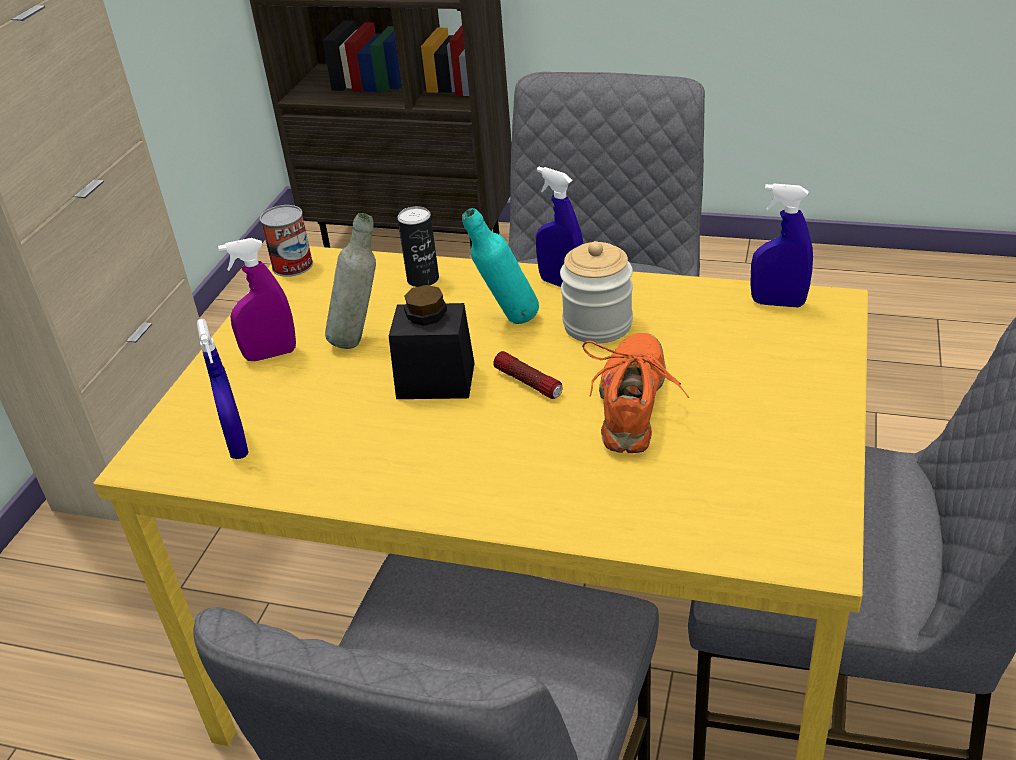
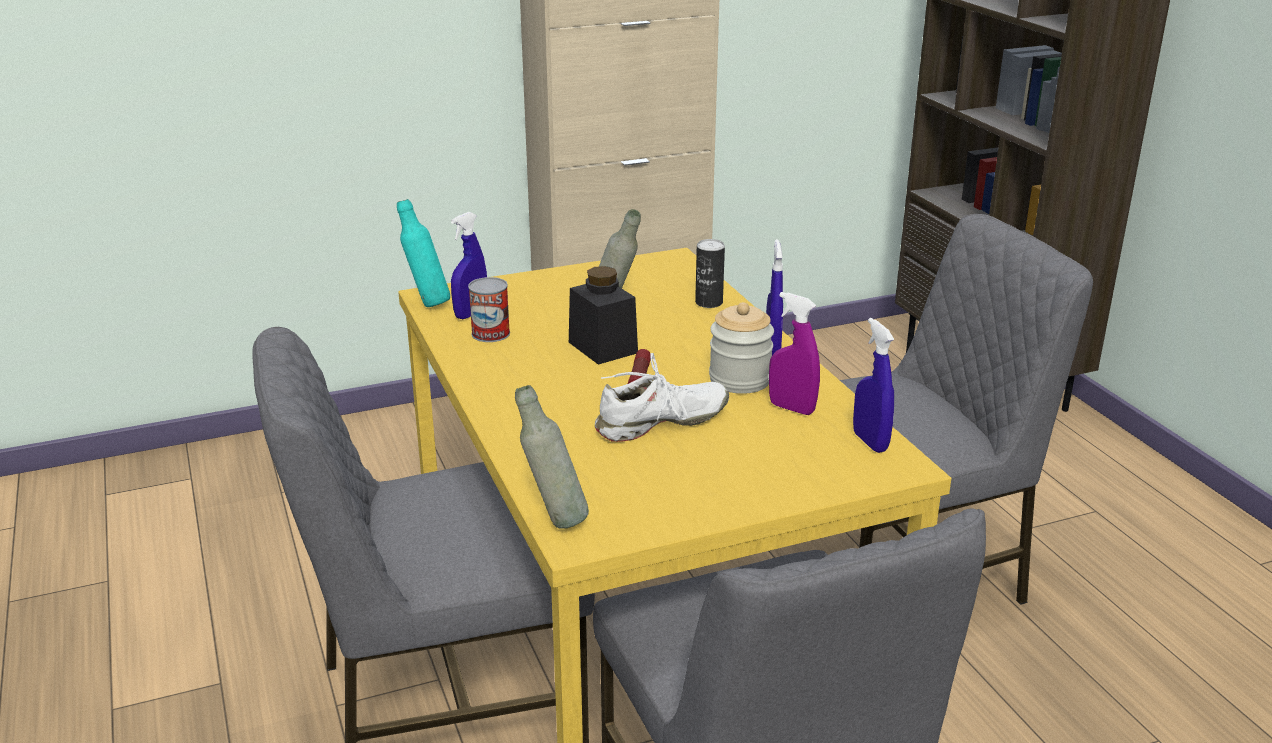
camera: 50 degrees right, 10 degrees down
(271, 354) = (564, 289): purple spray bottle -> purple spray bottle (791, 408)
(292, 265) = (665, 258): can -> can (490, 333)
(507, 322) = (698, 347): turquoise bottle -> turquoise bottle (427, 303)
(634, 405) = (662, 423): orange shoe -> white shoe
(765, 556) = (554, 520): none -> grey bottle

